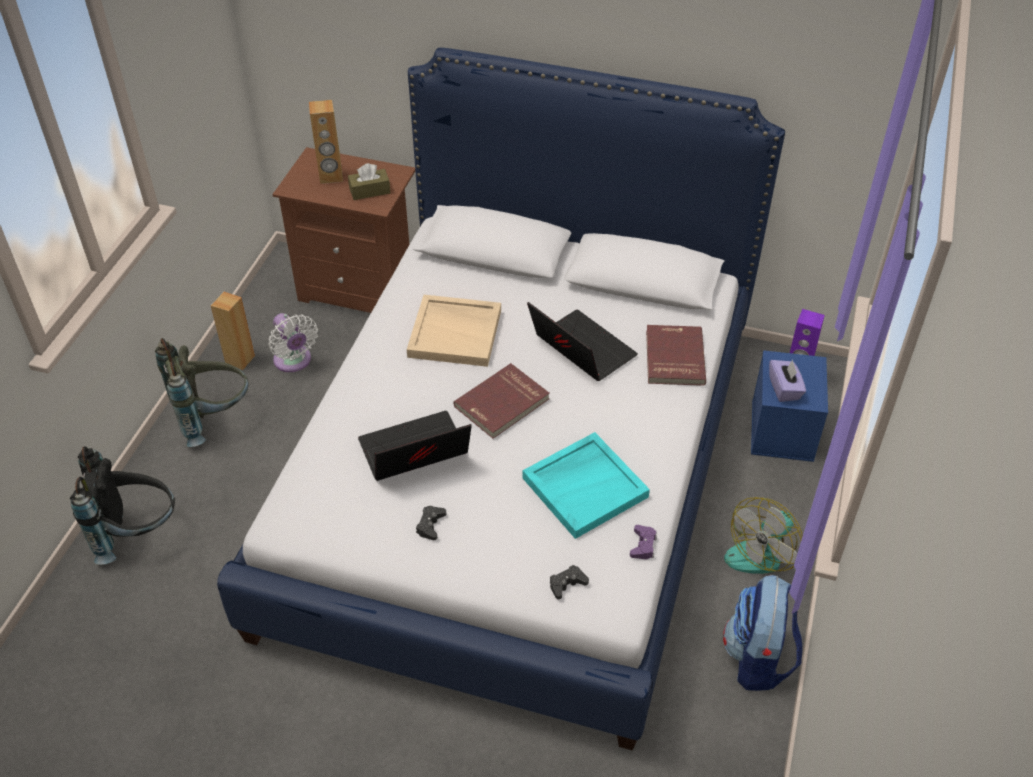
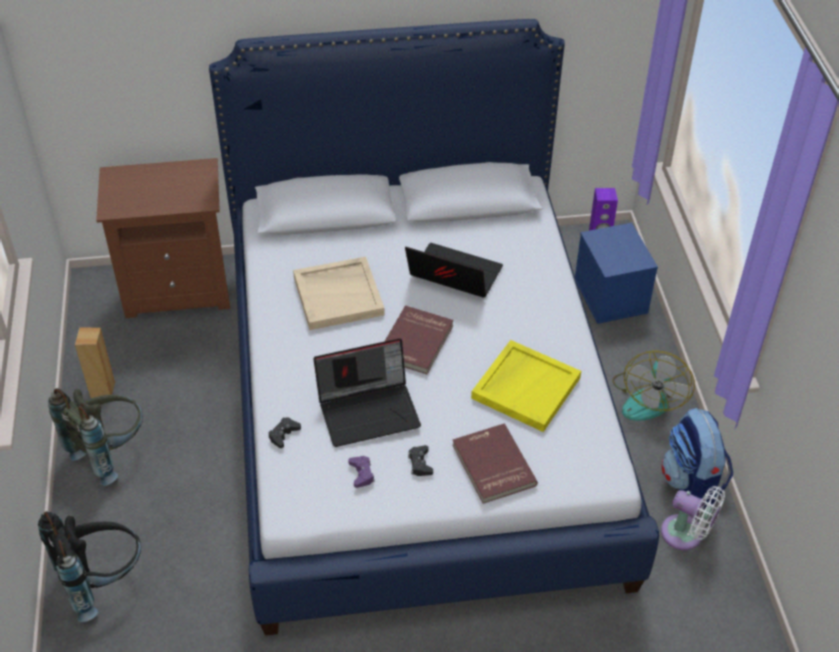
camera: 25 degrees left, 0 degrees up
(294, 361) = (156, 375): white fan -> white fan (686, 535)
(331, 176) = (142, 188): brown speaker -> none
(370, 191) = (188, 191): brown tissue box -> none
(413, 454) = (369, 410): laptop -> laptop turned 150 degrees counterclockwise
(567, 584) = (559, 470): black game controller -> black game controller (283, 434)
(585, 486) = (525, 387): turquoise tray -> yellow tray
(643, 545) = (598, 418): purple game controller -> purple game controller (361, 474)
(673, 357) = (531, 258): red book -> red book (492, 466)
(784, 389) = (615, 258): purple tissue box -> none

